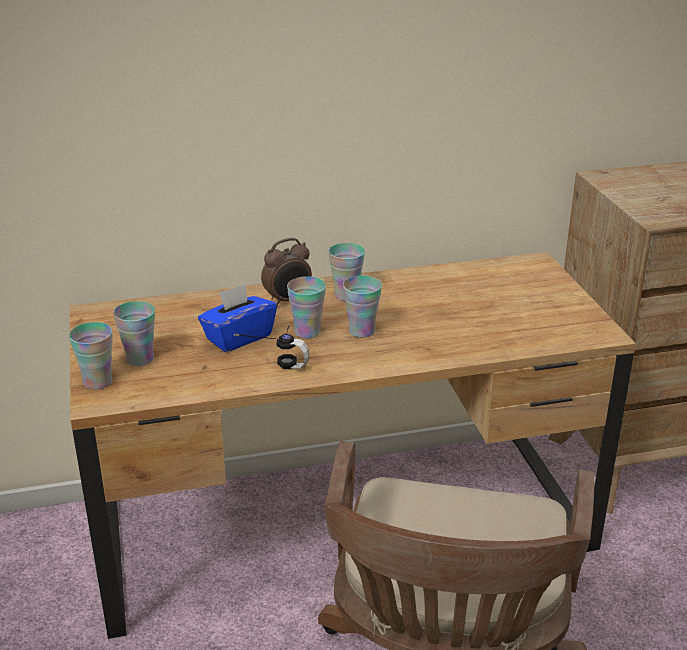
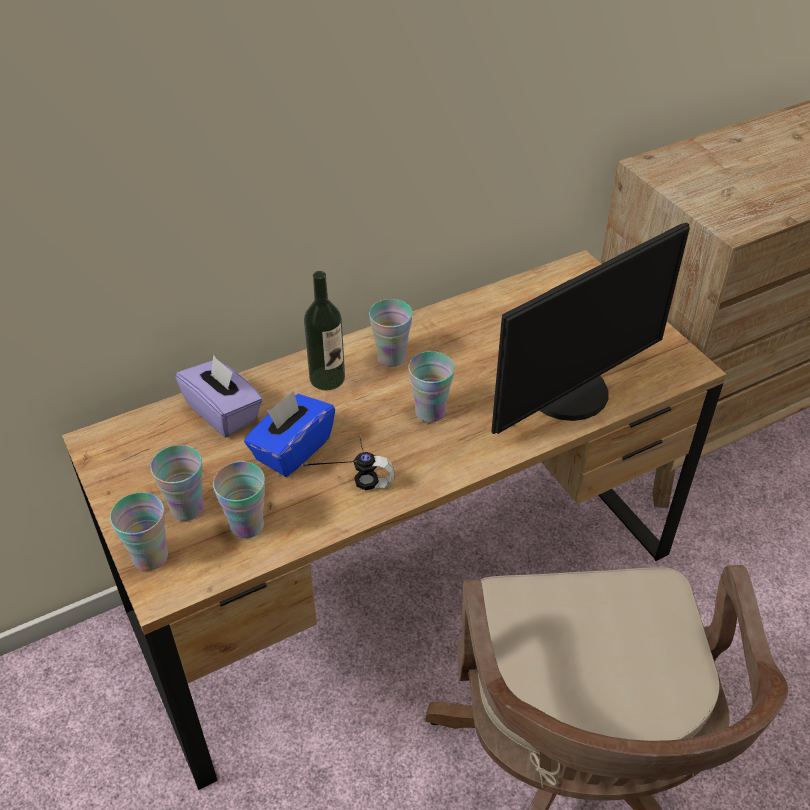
camera: 15 degrees left, 15 degrees up
(196, 309) = (224, 412): none -> purple tissue box
(288, 300) = (327, 378): alarm clock -> bottle
(307, 332) = (369, 425): cup -> cup (247, 525)
(487, 336) = (570, 394): none -> monitor

